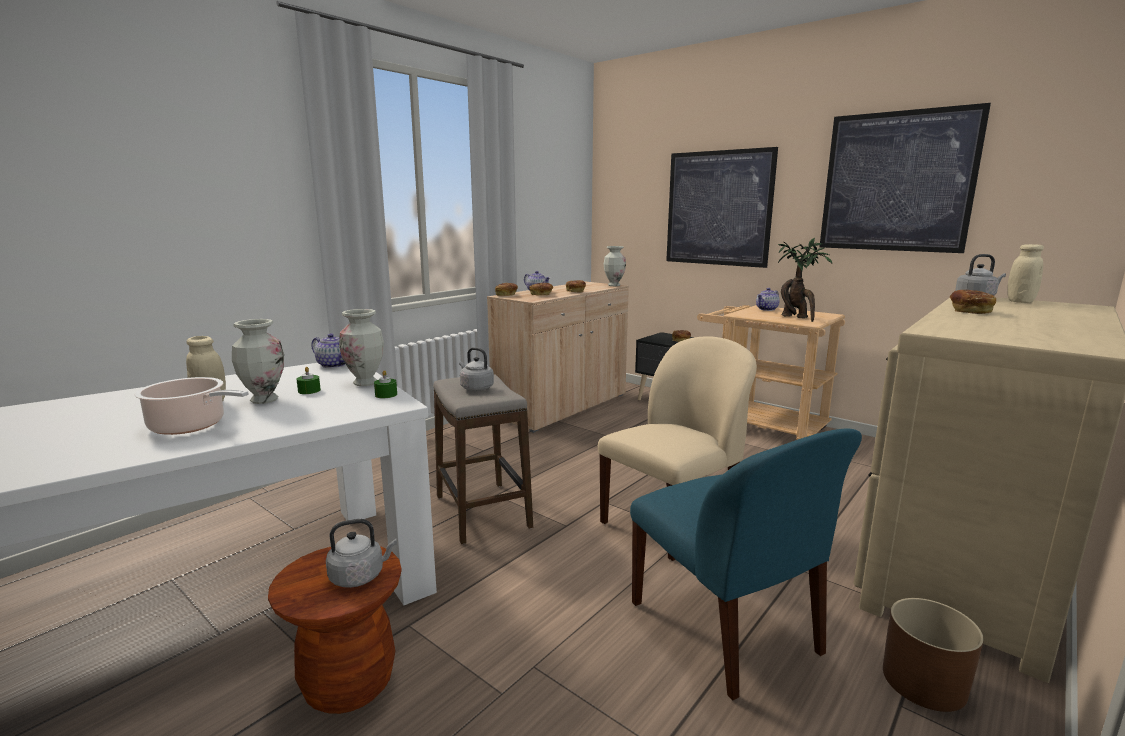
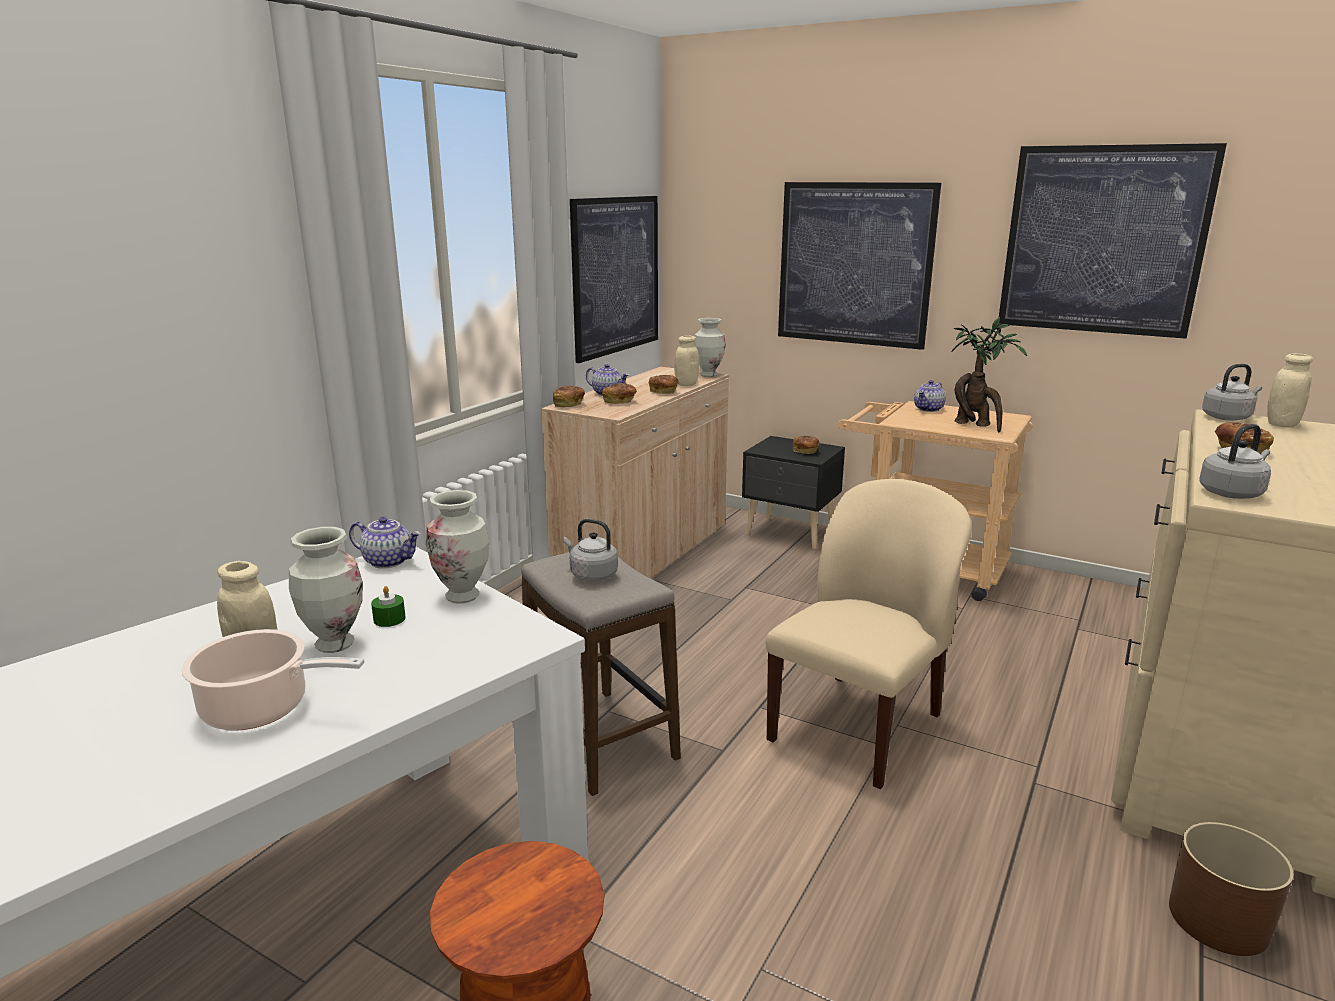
camera: 10 degrees left, 5 degrees up
(360, 576) = (550, 897): grey kettle -> grey kettle (1232, 493)
(386, 395) = (509, 618): green candle -> none
(555, 218) = (616, 276): none -> picture
(594, 289) = (686, 384): none -> beige jar
(726, 630) = (978, 881): blue chair -> none

